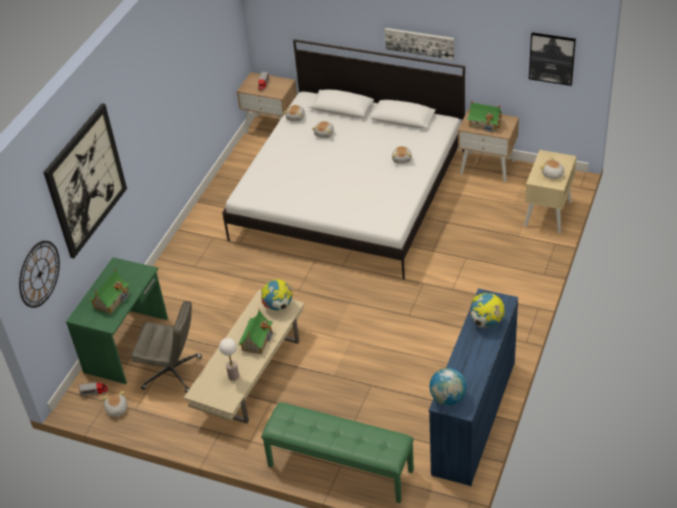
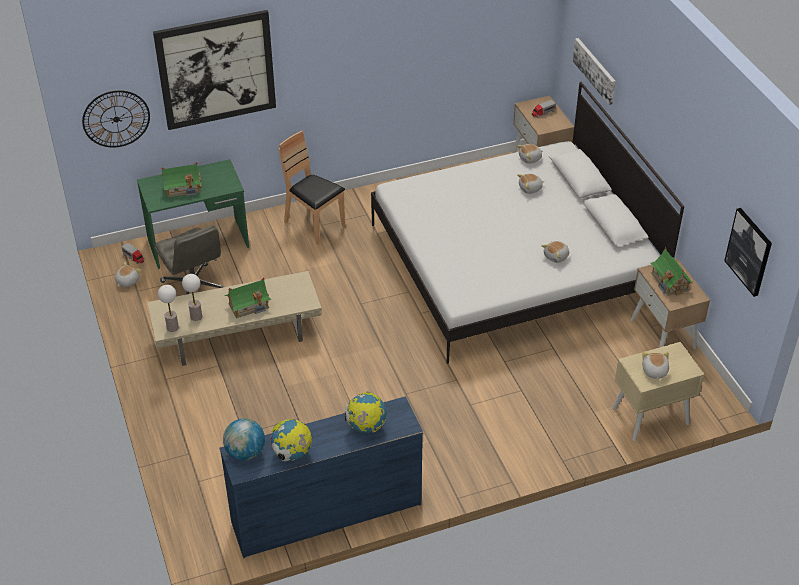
camera: 45 degrees right, 0 degrees up
(189, 270) = (314, 225): none -> brown chair
(229, 396) = (172, 327): none -> table lamp
(278, 306) = (300, 294): globe -> globe (292, 453)
(339, 468) = (185, 455): green bench -> none
(420, 42) = (660, 153): picture -> picture (595, 70)

